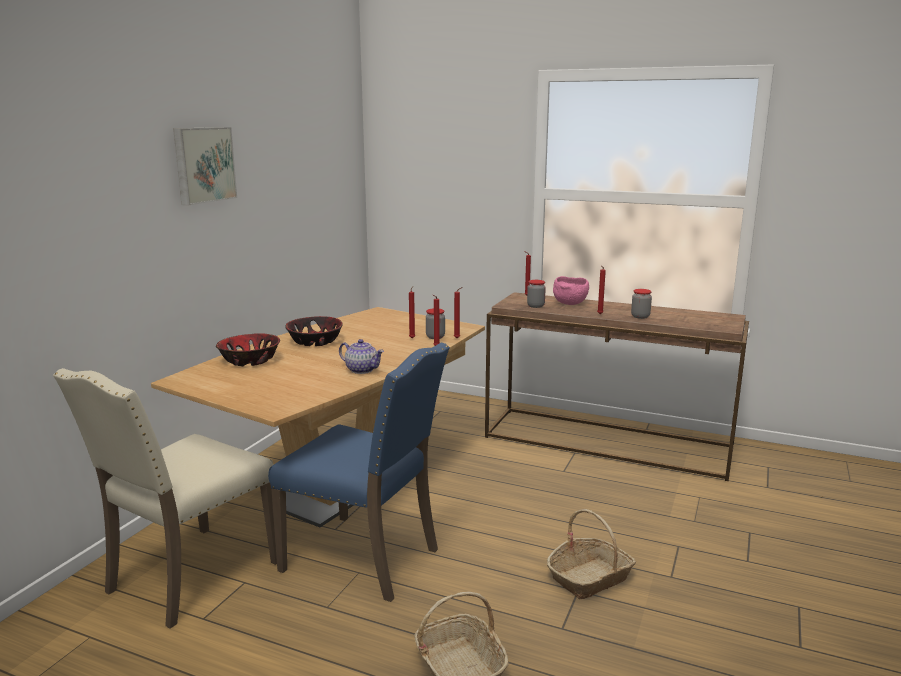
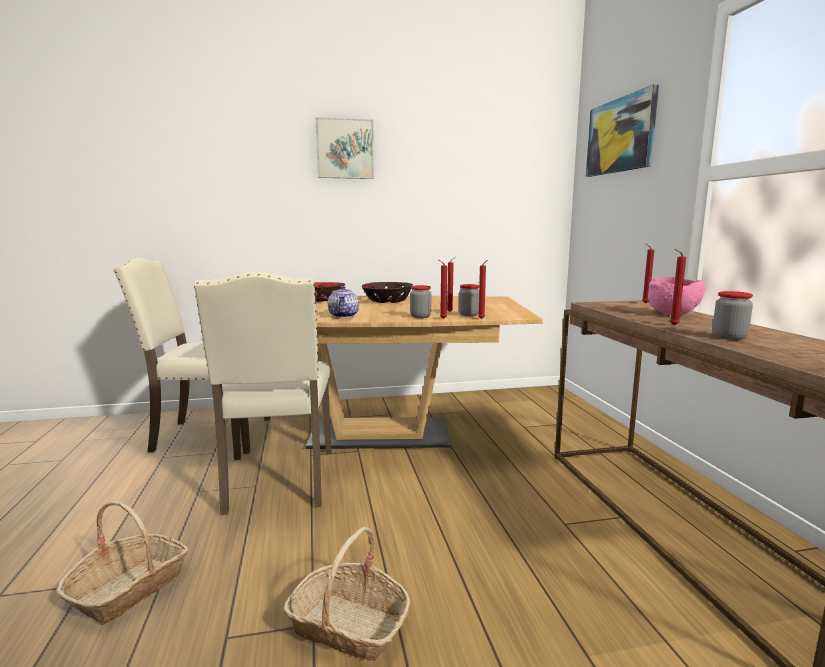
camera: 55 degrees right, 5 degrees down
(365, 558) = (278, 481): blue chair -> beige chair
(436, 144) = (620, 135): none -> picture
(535, 306) = (620, 308): jar -> jar (420, 316)

